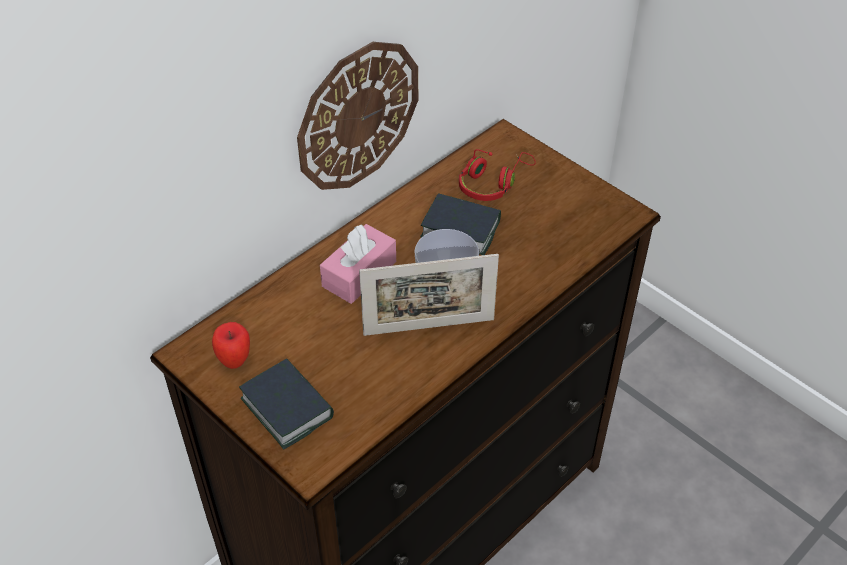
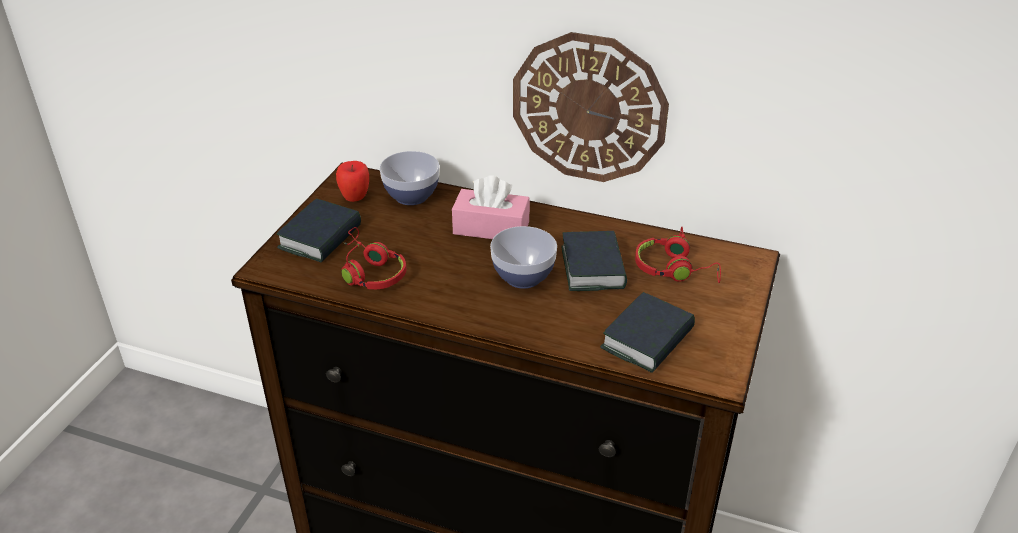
camera: 65 degrees right, 10 degrees down
(263, 314) = (411, 196): none -> bowl
(371, 383) = (370, 271): none -> red headphones
(429, 327) = (455, 284): picture frame -> none
(568, 234) = (647, 339): none -> book

